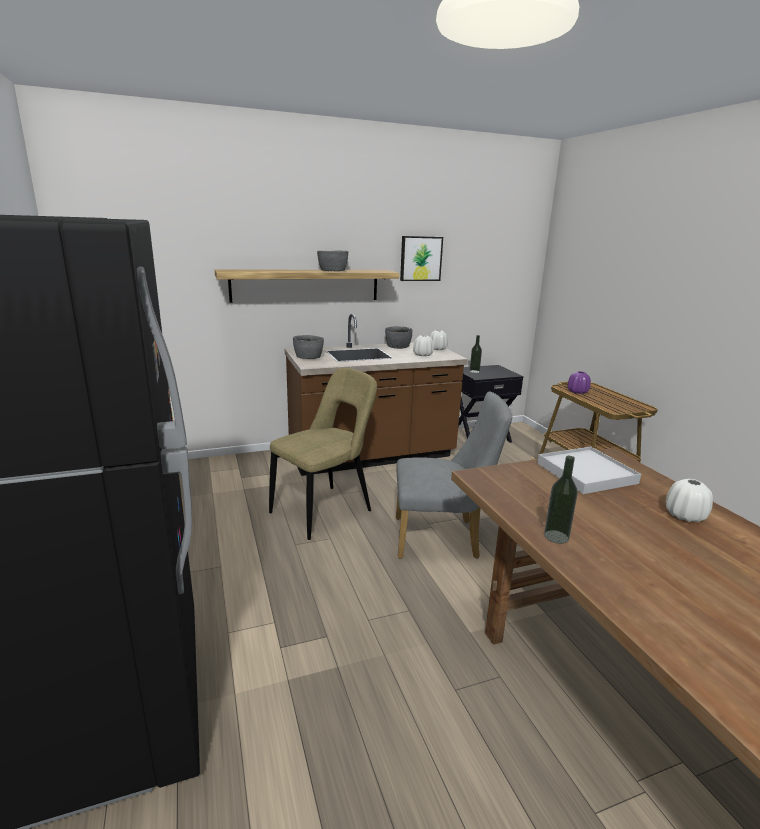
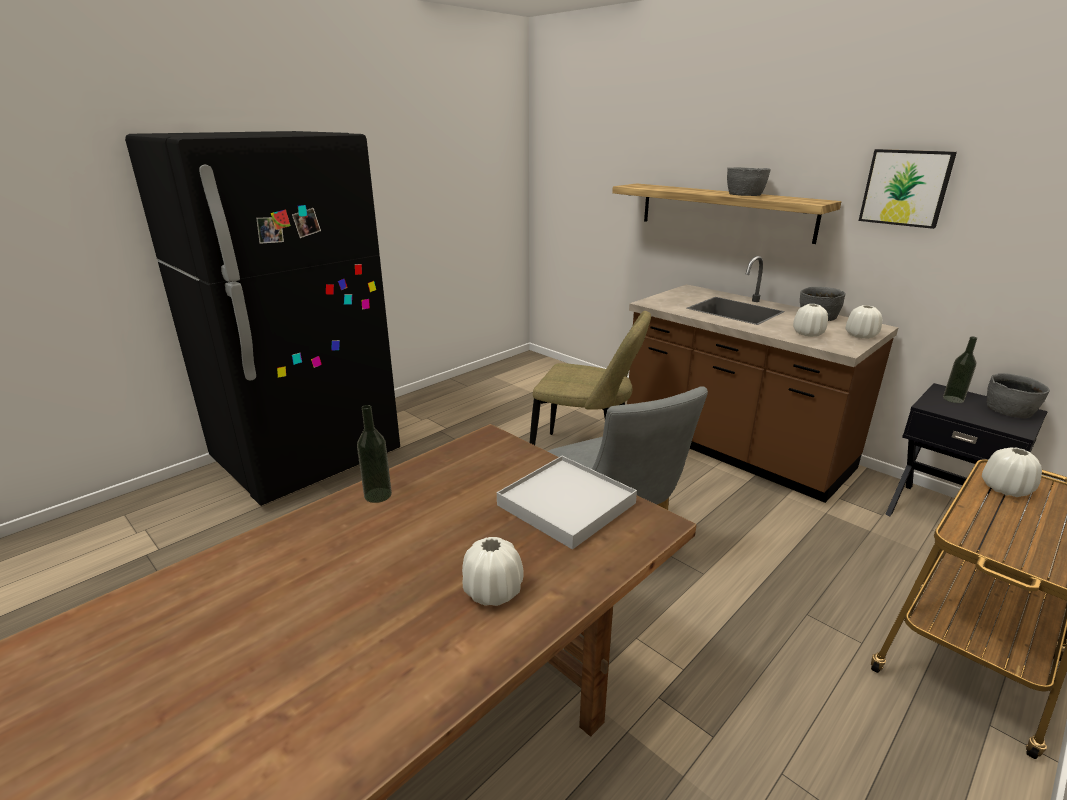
camera: 65 degrees right, 5 degrees up
(308, 356) = (677, 296): grey bowl -> grey bowl (1009, 410)
(577, 392) = (1005, 489): purple vase -> white vase

